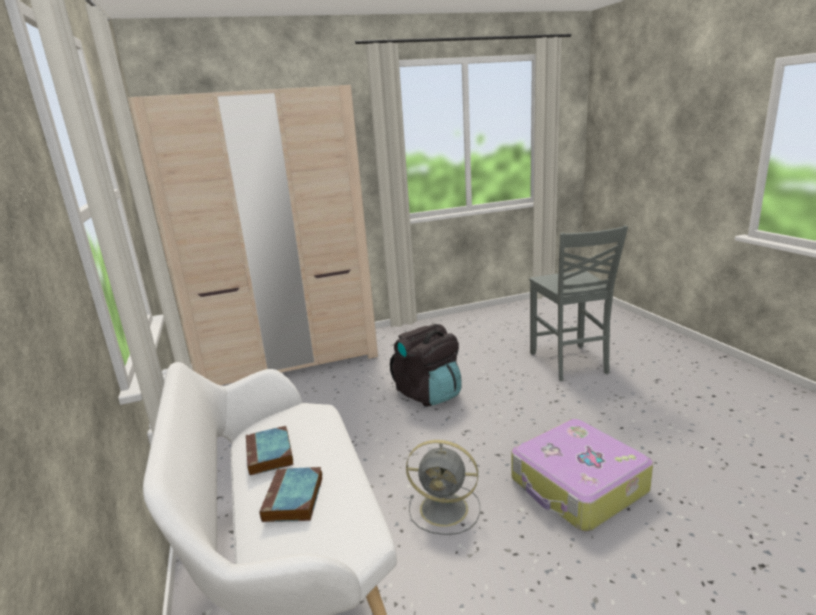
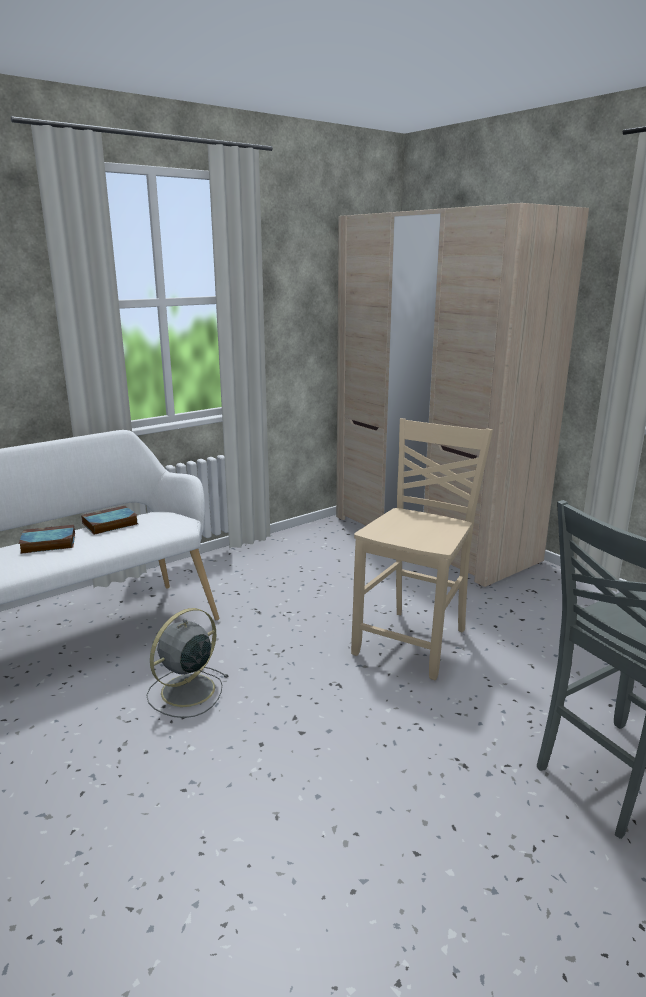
camera: 70 degrees right, 0 degrees up
(429, 393) = (414, 642): black backpack -> beige chair
(446, 509) = (186, 691): grey fan -> grey fan turned 45 degrees clockwise
(578, 486) = (242, 798): suitcase -> none

